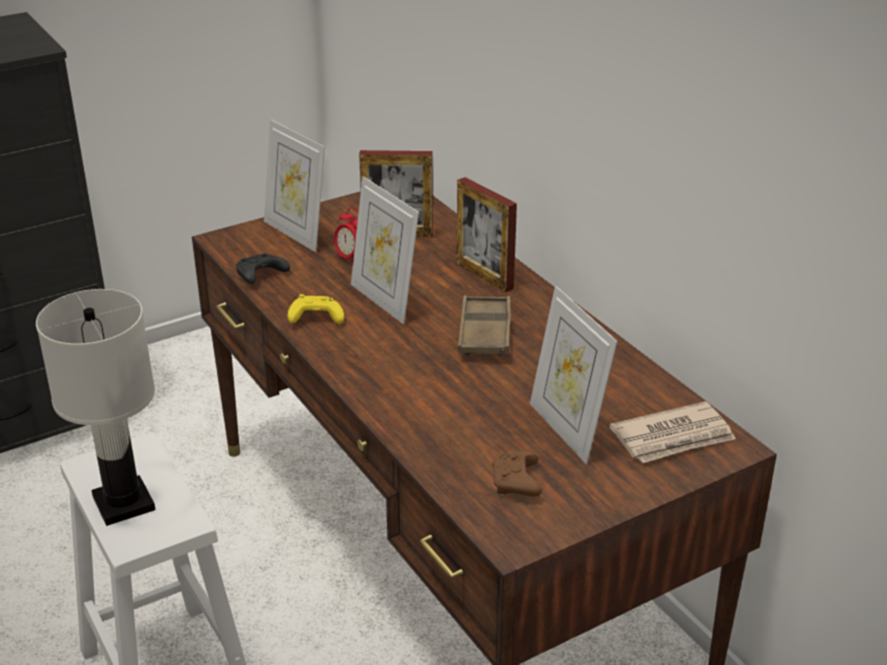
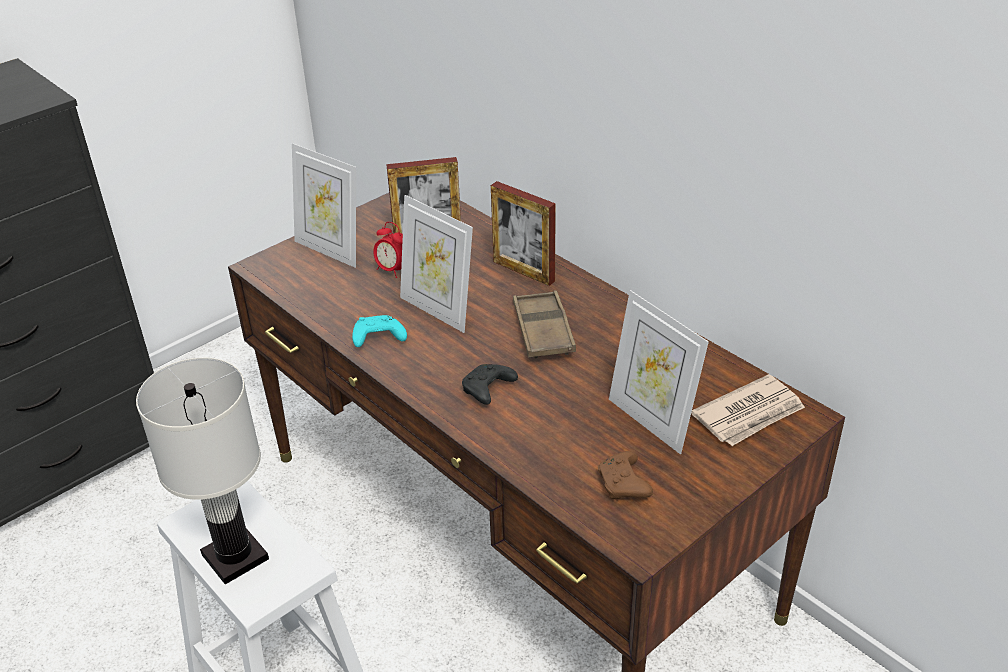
camera: 10 degrees left, 5 degrees up
(260, 276) = (309, 301): black game controller -> black game controller (487, 390)
(315, 319) = (377, 339): yellow game controller -> turquoise game controller

